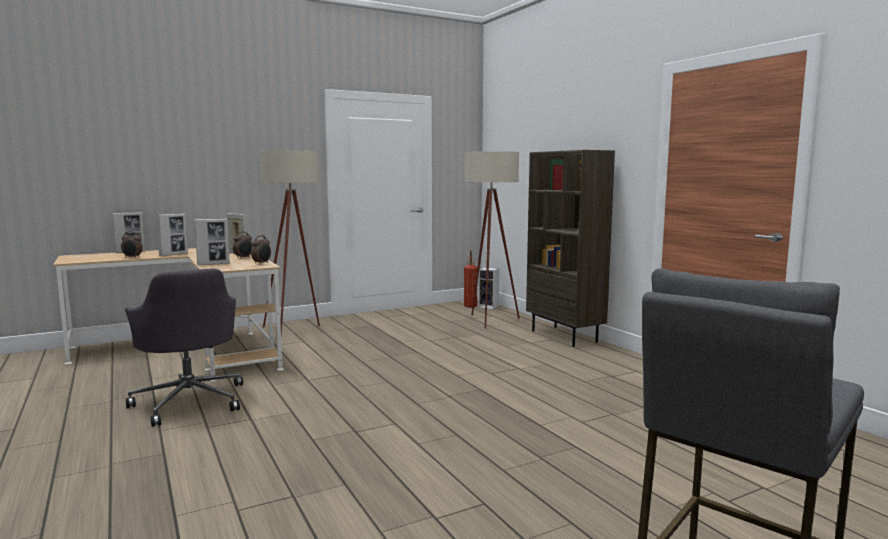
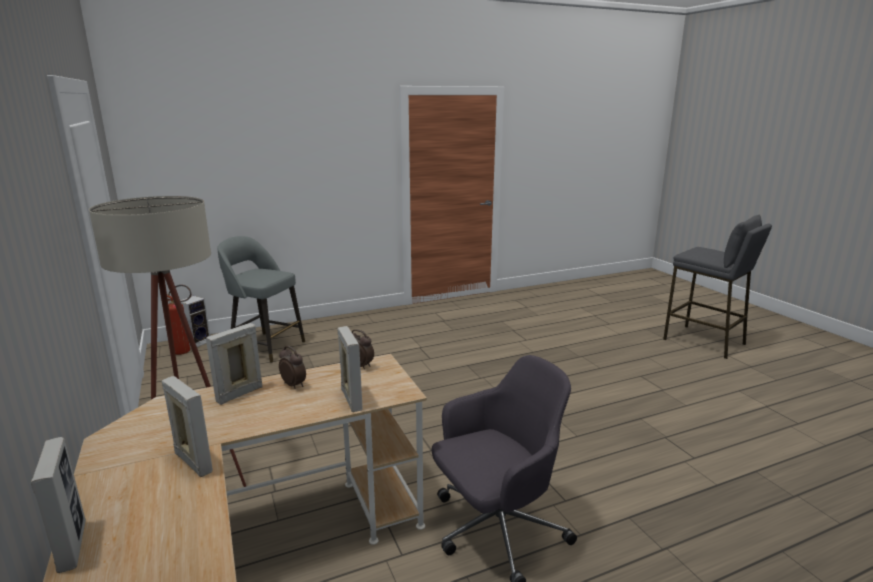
camera: 85 degrees left, 10 degrees up
(132, 257) = (204, 510): alarm clock -> none
(490, 322) = (265, 346): beige floor lamp -> grey stool
(565, 336) = (339, 322): brown bookcase -> none

